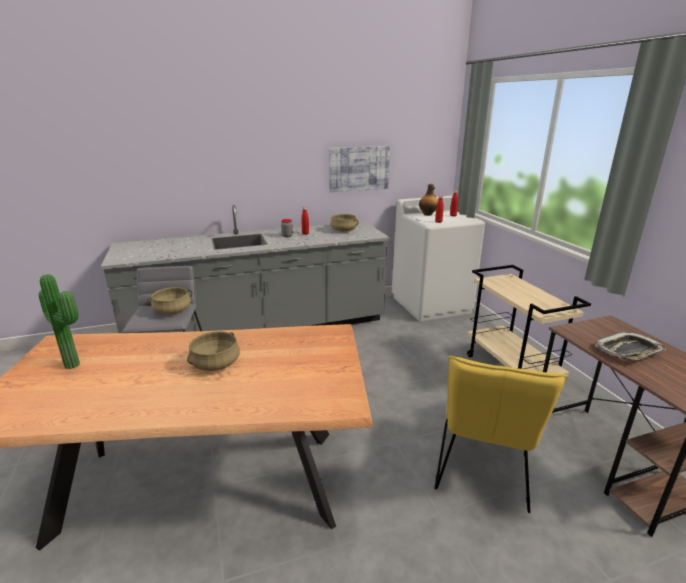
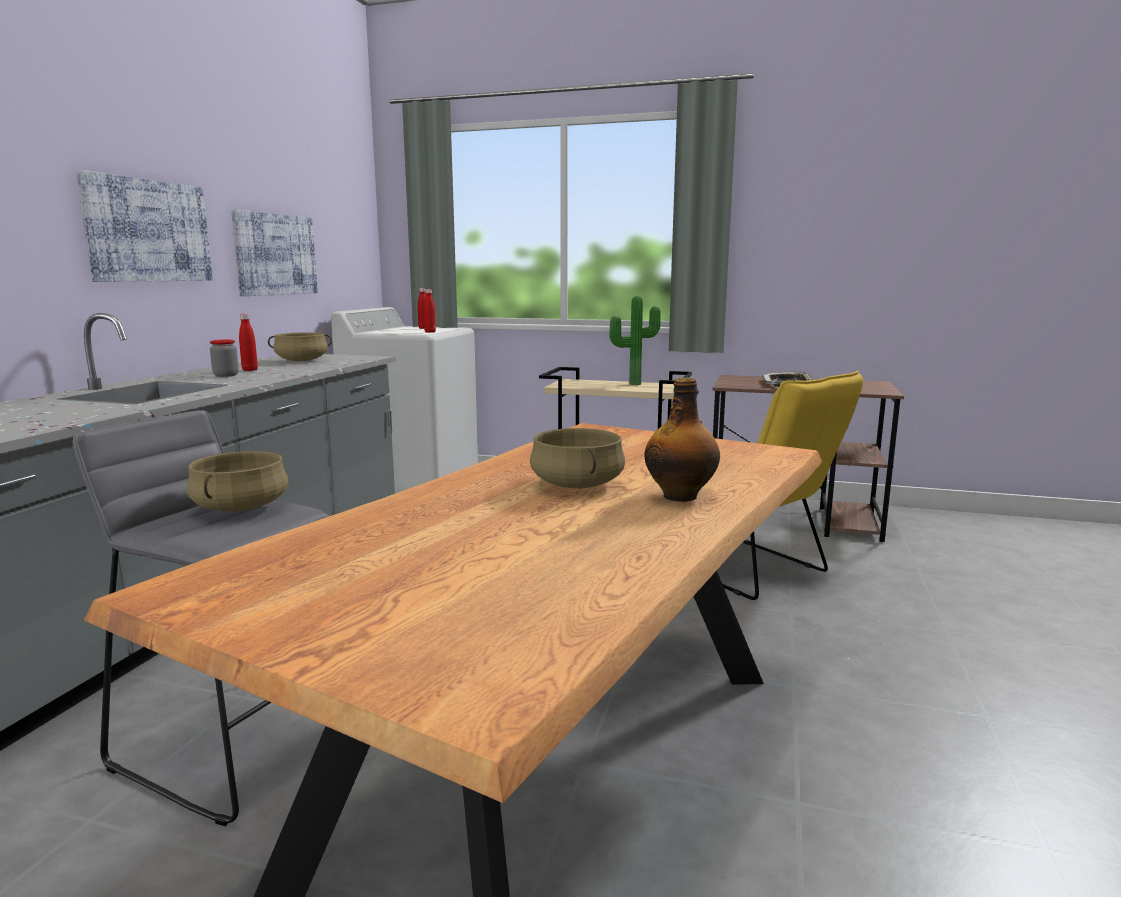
camera: 55 degrees left, 10 degrees down
(75, 364) = (361, 574): potted plant -> potted plant (633, 383)
(276, 164) = (148, 231): none -> picture
(428, 214) = (390, 330): bottle -> bottle (681, 496)

